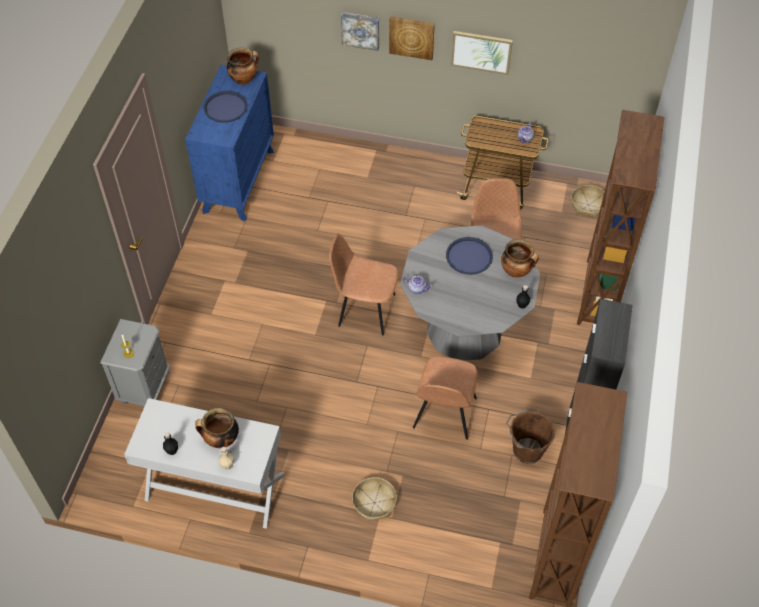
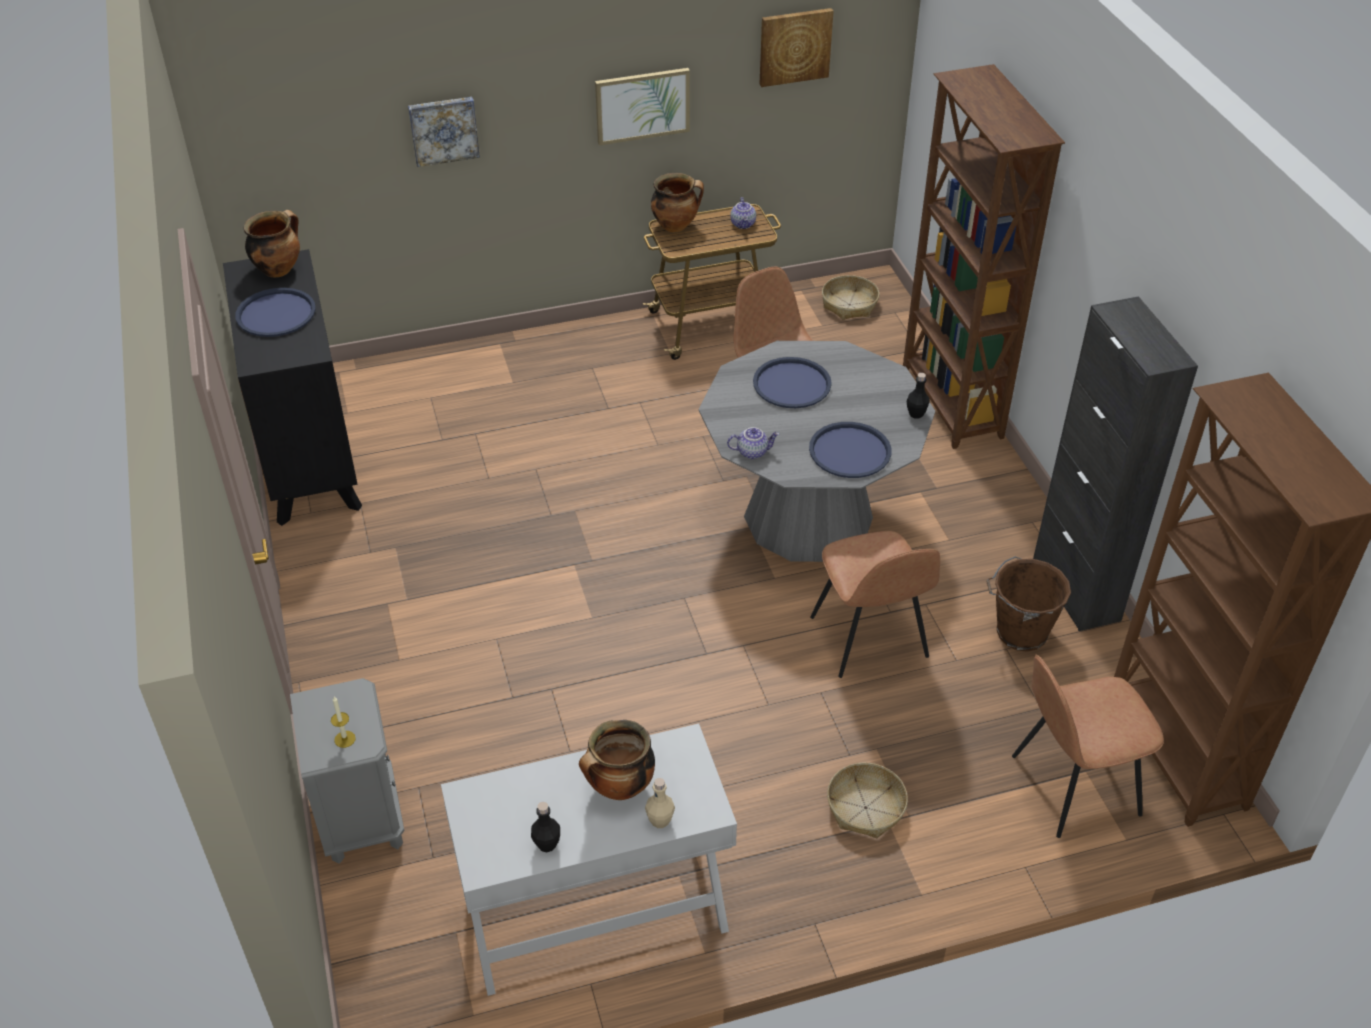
camera: 30 degrees left, 10 degrees down
(238, 181) = (309, 459): blue dresser -> black dresser
(365, 309) = (643, 552): brown chair -> brown chair (1072, 786)
(411, 37) = (529, 115): picture -> picture (794, 46)
(468, 311) = (850, 451): none -> blue tray
(517, 271) = (873, 377): cooking pot -> cooking pot (676, 226)

